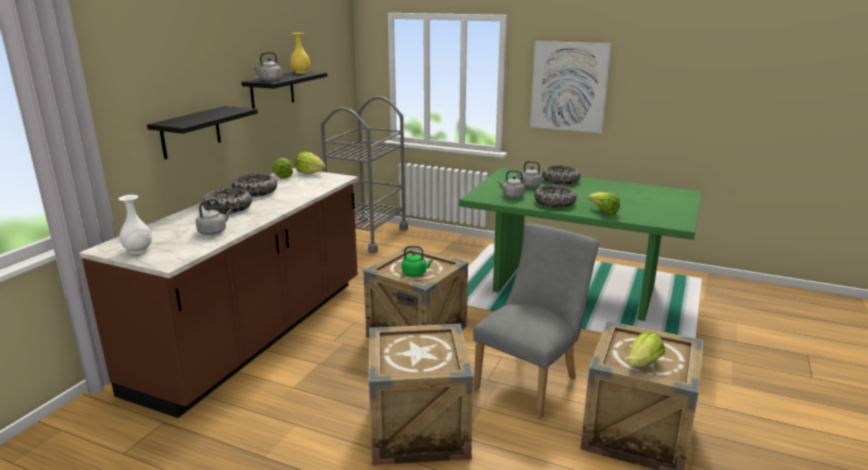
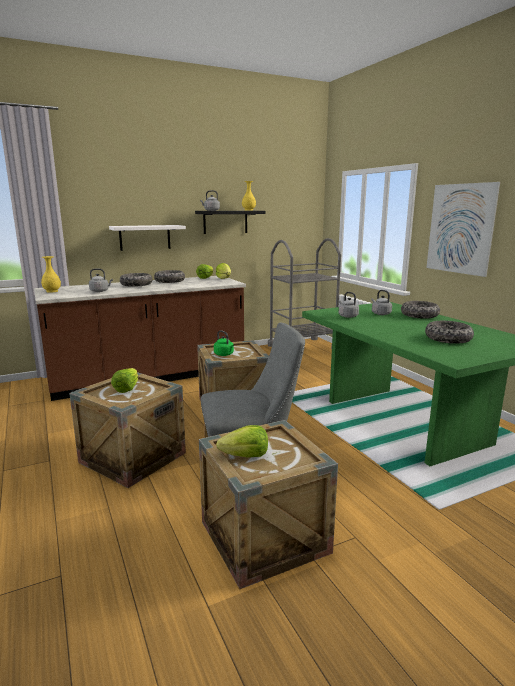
camera: 40 degrees right, 5 degrees down
(138, 251) = (52, 291): white vase -> yellow vase
(191, 132) = (145, 237): black shelf -> white shelf
(554, 202) = (372, 325): bowl -> bowl (448, 339)
(603, 212) = (400, 338): lettuce -> lettuce (127, 388)

